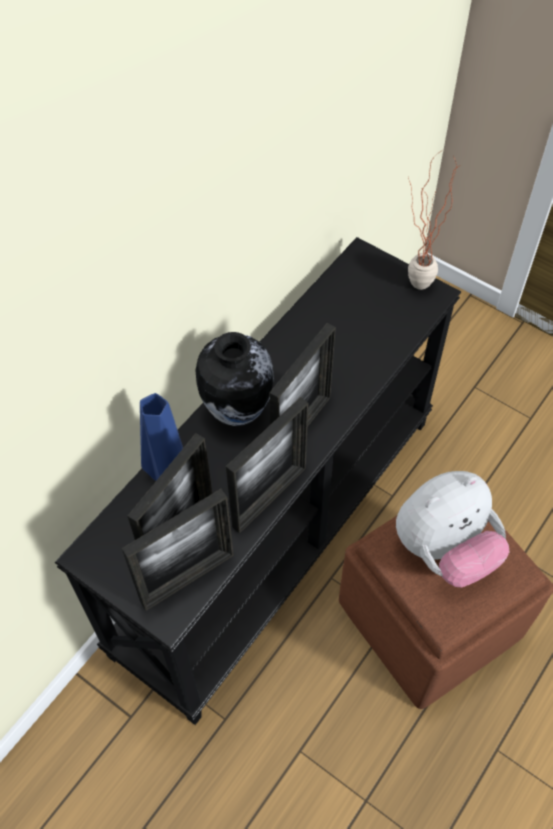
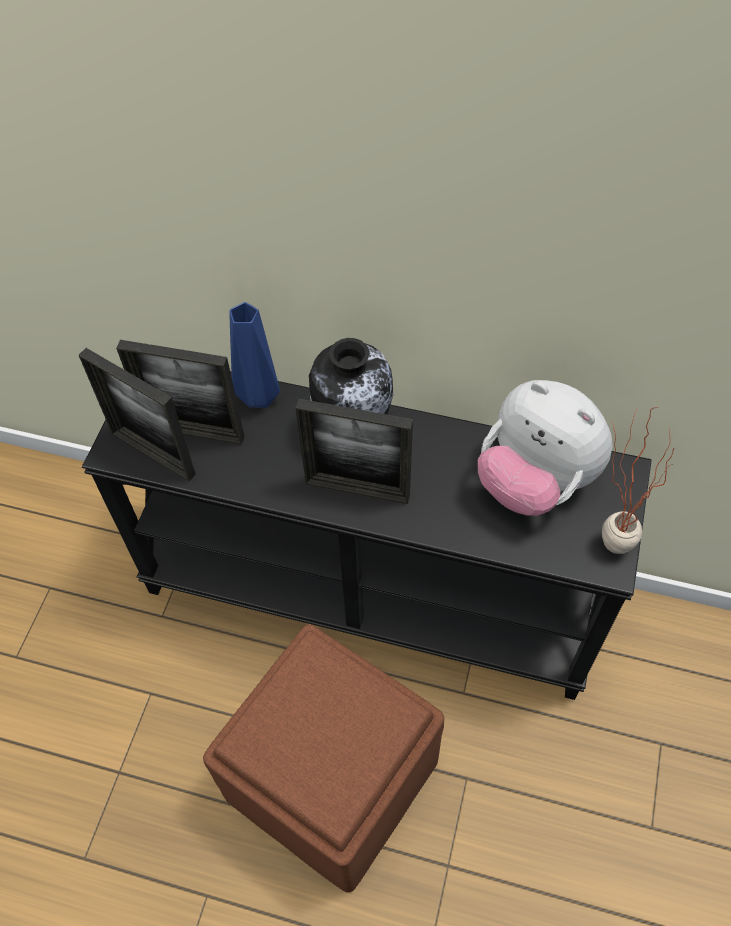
camera: 70 degrees right, 0 degrees up
(269, 497) = (263, 489): picture frame -> none
(444, 549) = (334, 717): plush toy -> plush toy (534, 481)

